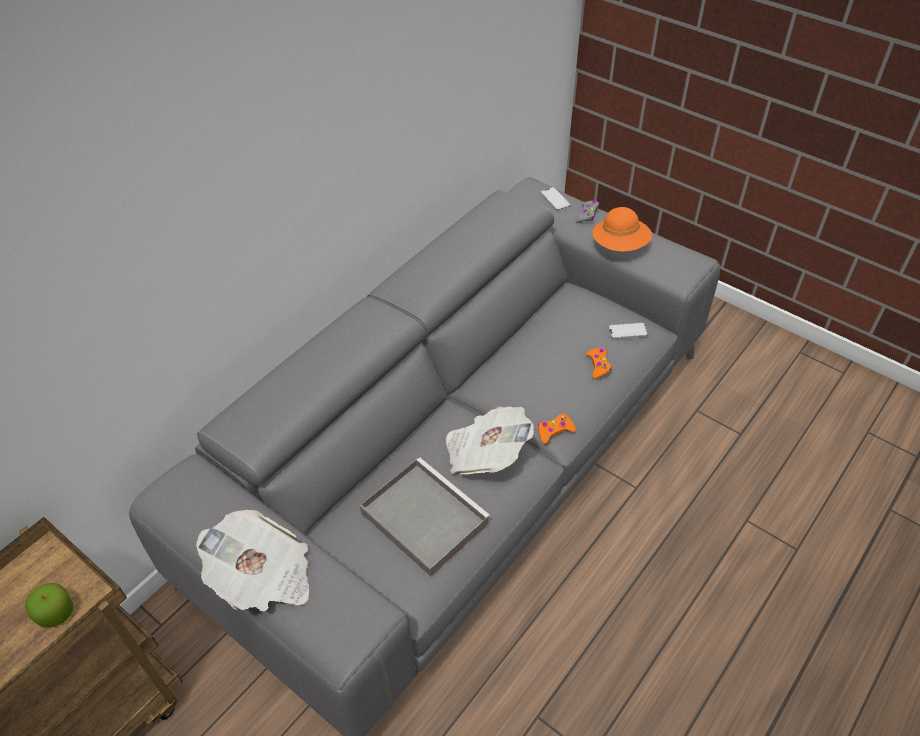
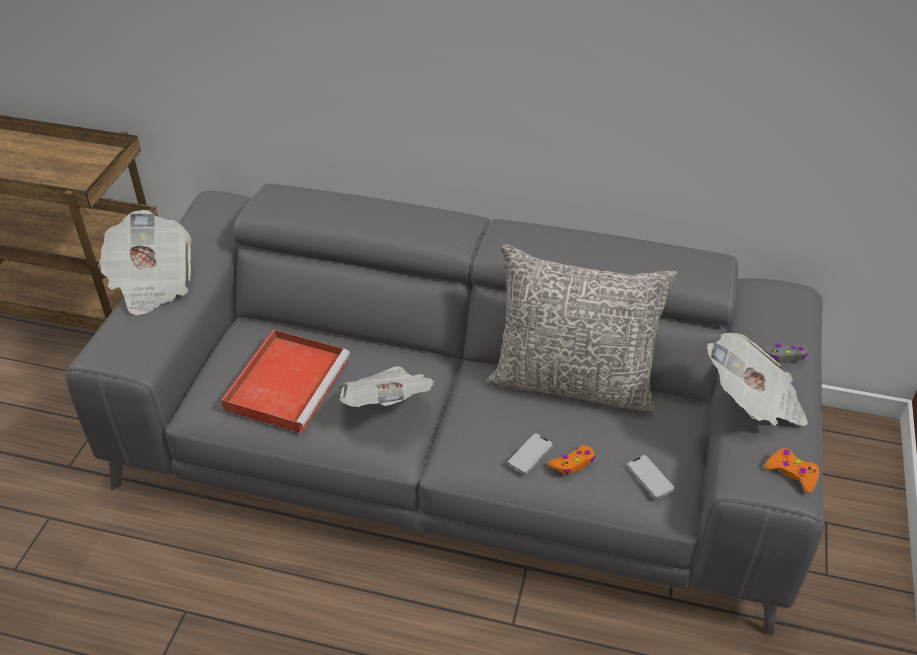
camera: 65 degrees right, 5 degrees down
(56, 613) = (67, 181): apple -> none
(422, 517) = (287, 382): grey tray -> red tray
(519, 337) = (573, 382): none -> grey pillow
(554, 431) = (451, 453): orange game controller -> orange game controller (792, 473)
(555, 199) = (786, 320): phone -> phone (530, 454)
(620, 245) = (753, 402): orange hat -> newspaper

